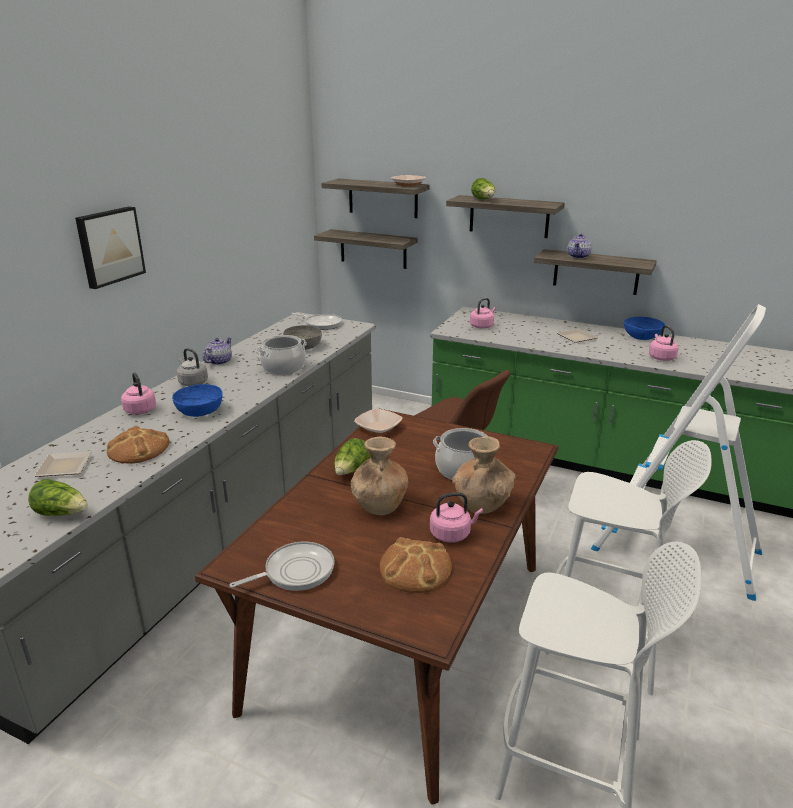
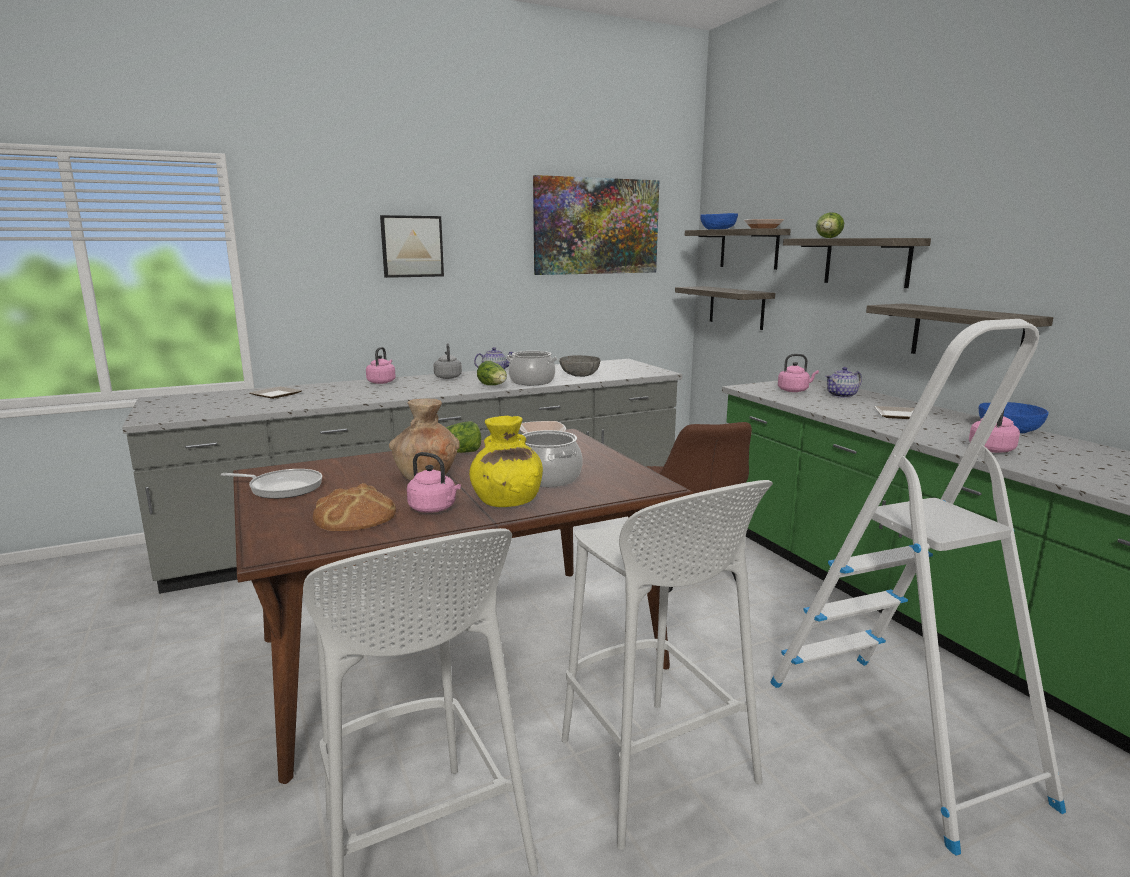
camera: 40 degrees right, 10 degrees down
(62, 513) = (221, 411): lettuce -> lettuce (493, 386)
(138, 449) = (331, 397): bread -> none
(199, 411) = (413, 389): blue bowl -> blue bowl (718, 229)
(251, 188) = (596, 226): none -> picture
(321, 324) = (630, 366): frying pan -> none
(481, 504) = (506, 501): brown vase -> yellow vase
(578, 256) = (931, 308): teapot -> teapot (842, 395)

